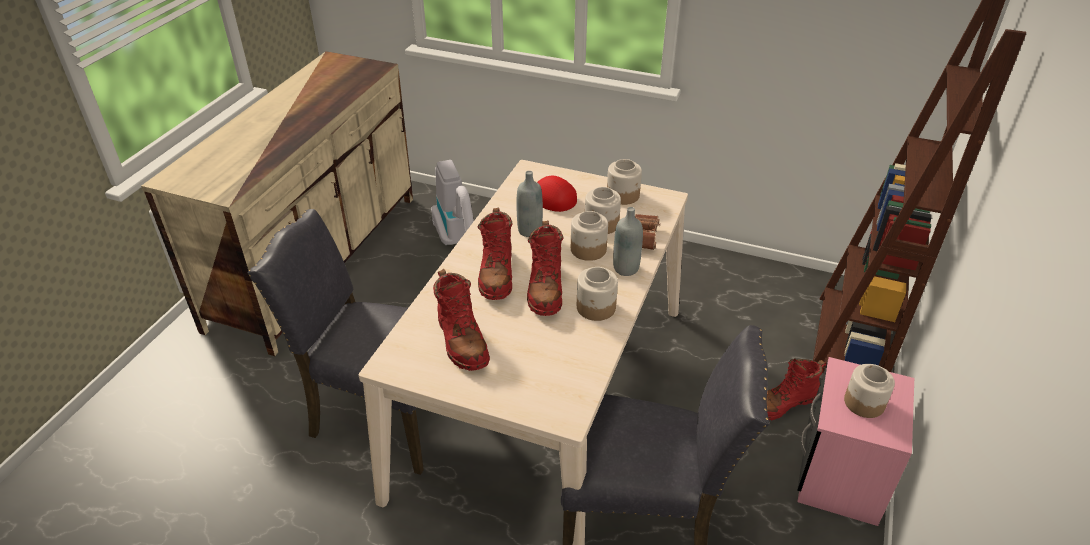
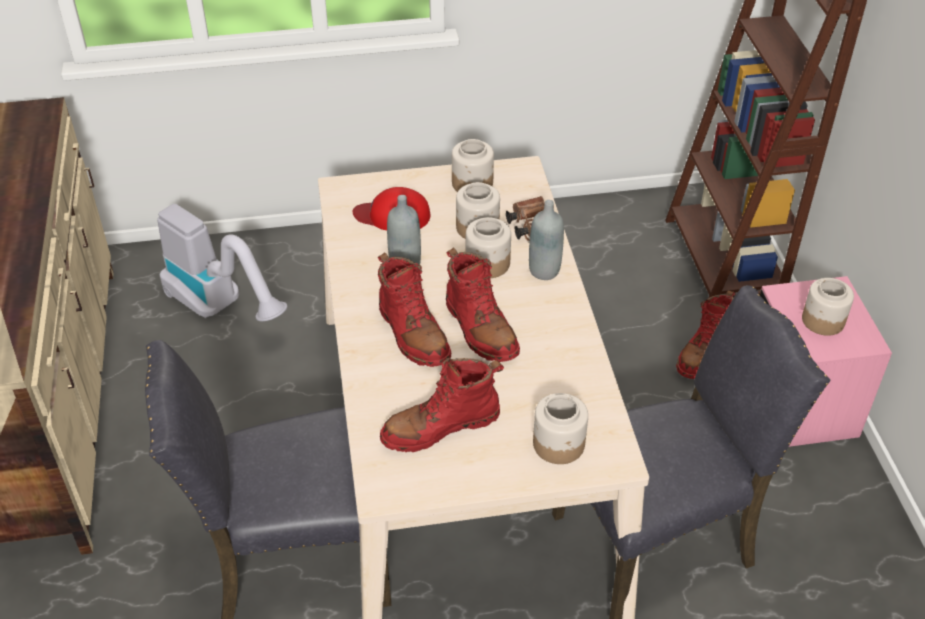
camera: 30 degrees left, 5 degrees up
(461, 341) = (440, 427): red boot -> red boot turned 120 degrees clockwise
(596, 308) = (550, 328): jar -> jar (559, 444)

